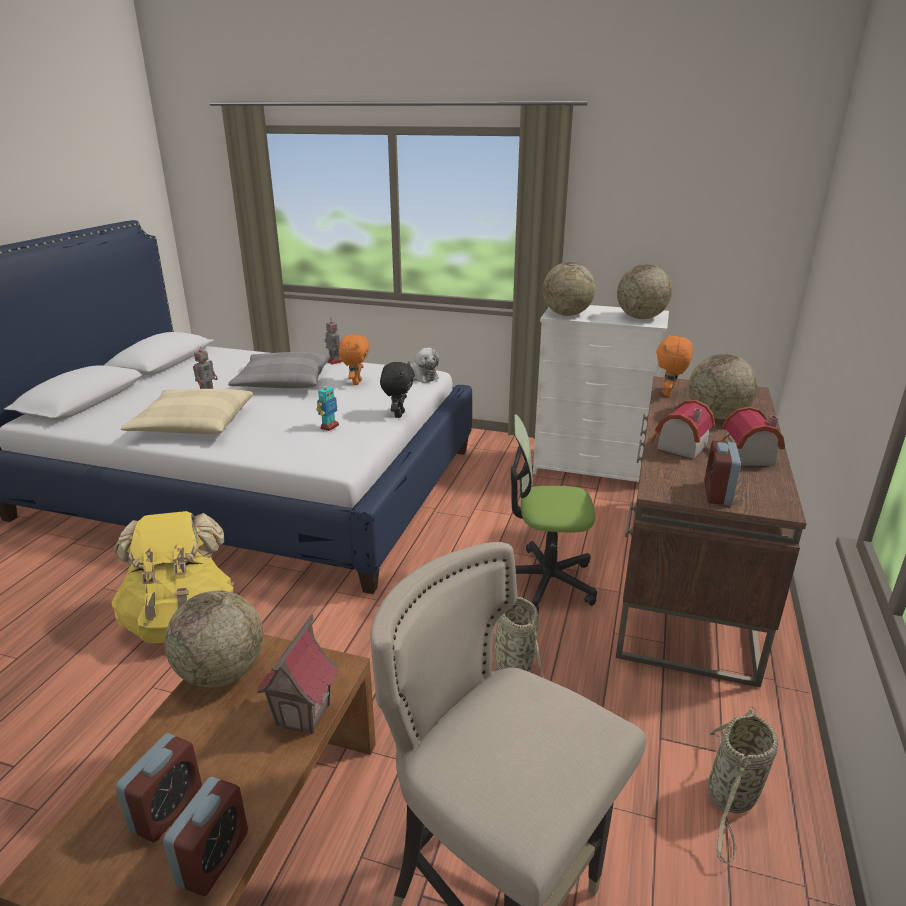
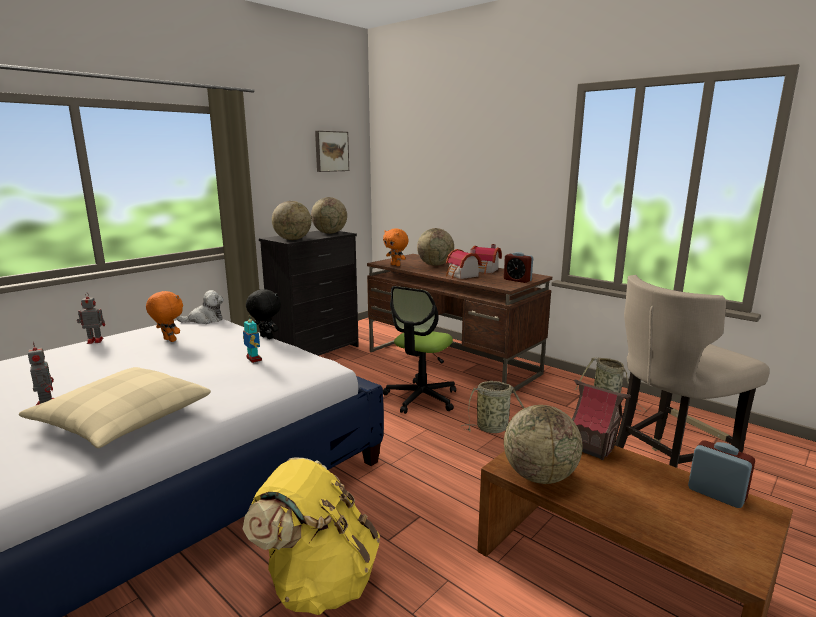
camera: 65 degrees left, 10 degrees down
(167, 809) = (678, 510): alarm clock -> none
(283, 382) = (97, 366): grey pillow -> none
(591, 469) = (316, 352): white dresser -> black dresser
(730, 189) = (331, 151): none -> picture

